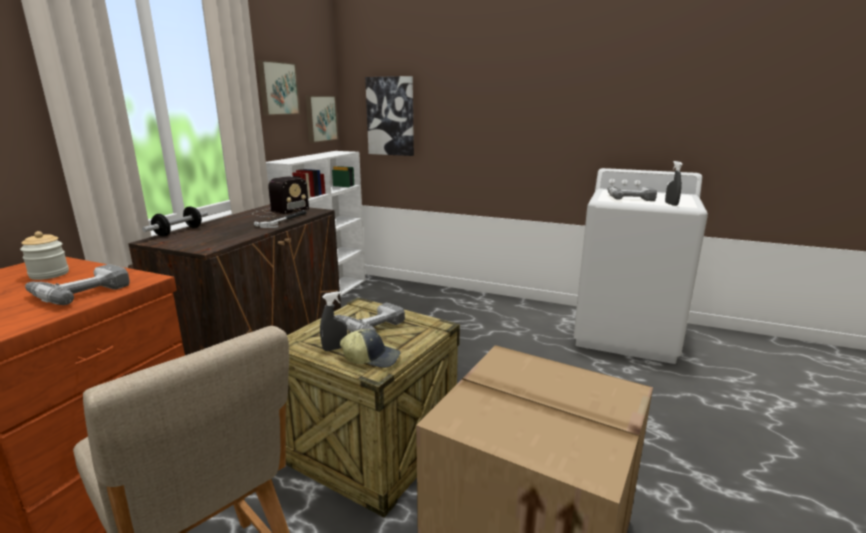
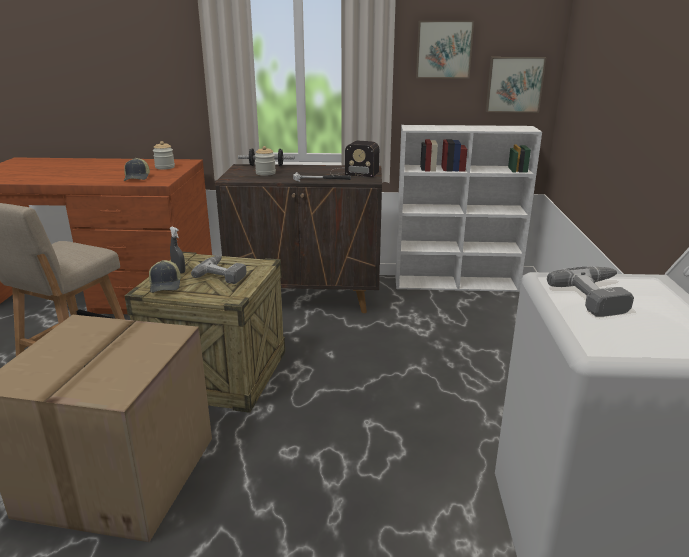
camera: 70 degrees right, 5 degrees up
(79, 292) = (137, 178): power drill -> cap
(214, 234) = (265, 173): none -> jar
(390, 116) = (583, 90): picture -> none
(671, 204) = (587, 331): grey spray bottle -> none

